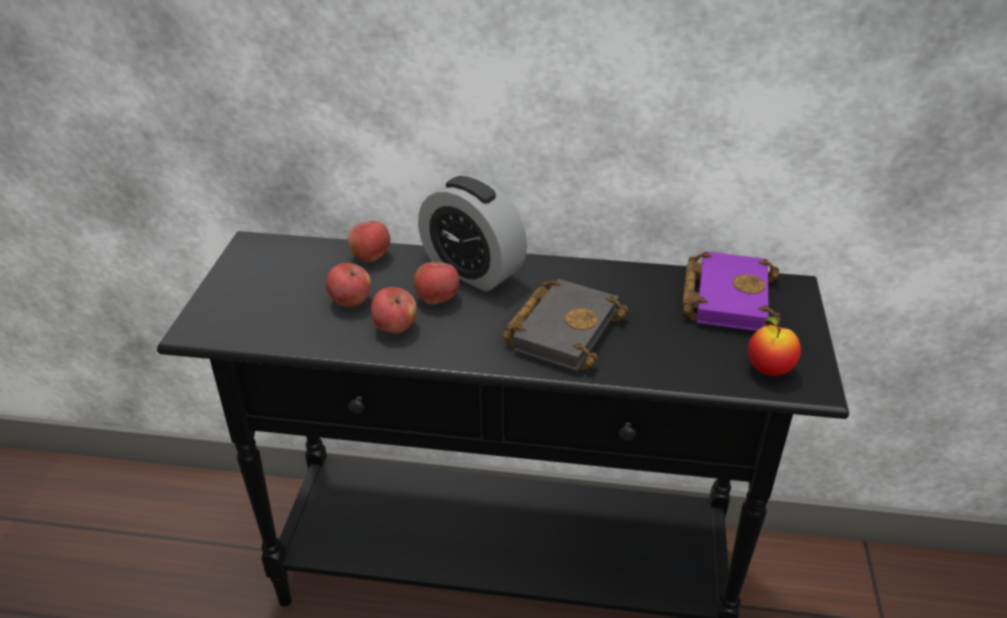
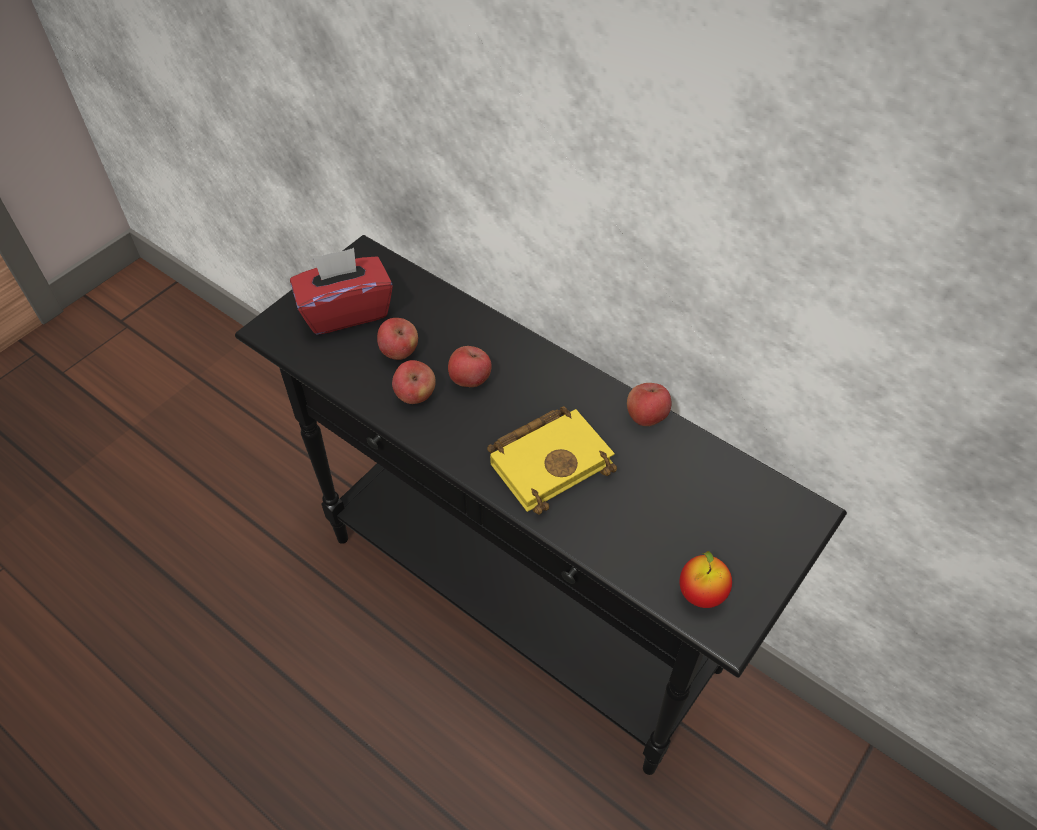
camera: 30 degrees right, 15 degrees up
(269, 290) = (346, 311): none -> red tissue box
(371, 256) = (448, 309): apple -> apple (646, 417)
(472, 270) = (521, 361): alarm clock -> none
(562, 328) = (551, 460): black book -> yellow book
(725, 296) = (730, 494): purple book -> none

